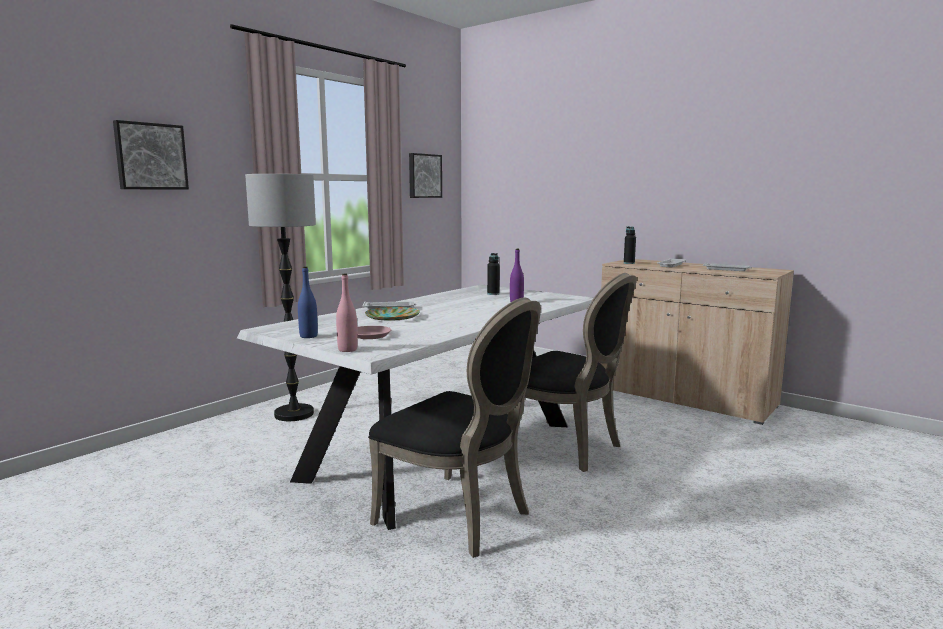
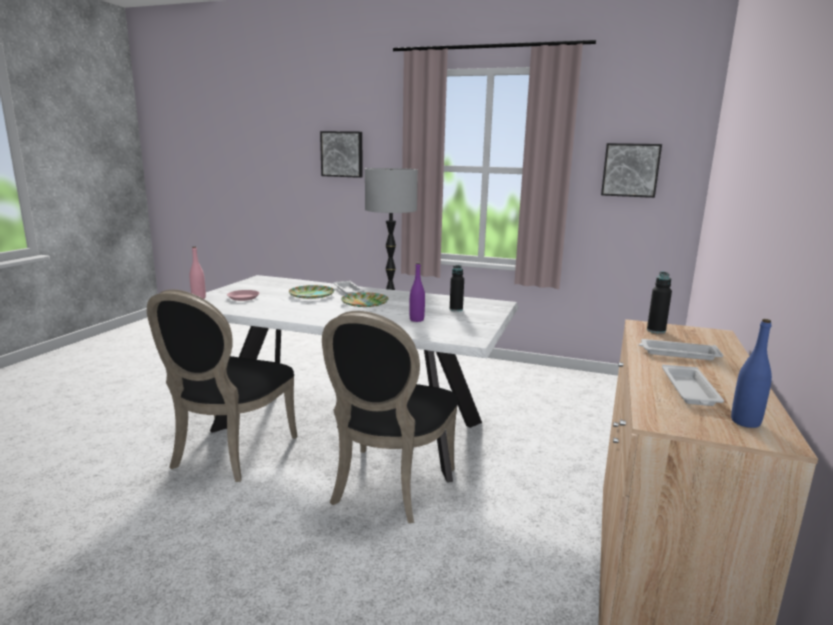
camera: 70 degrees right, 5 degrees up
(308, 336) = (238, 287): blue bottle -> blue bottle (745, 422)
(446, 307) = (365, 303): none -> plate

